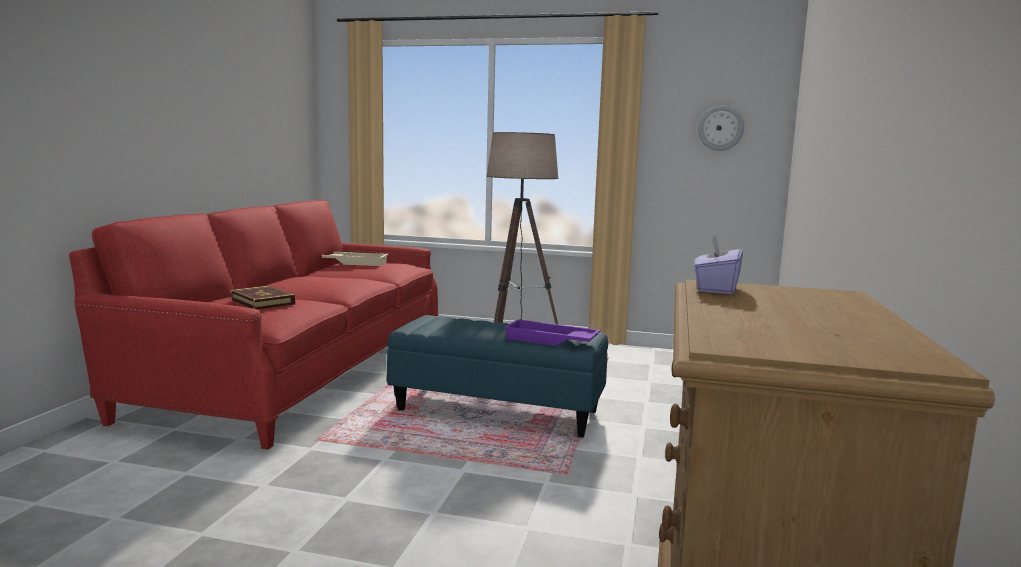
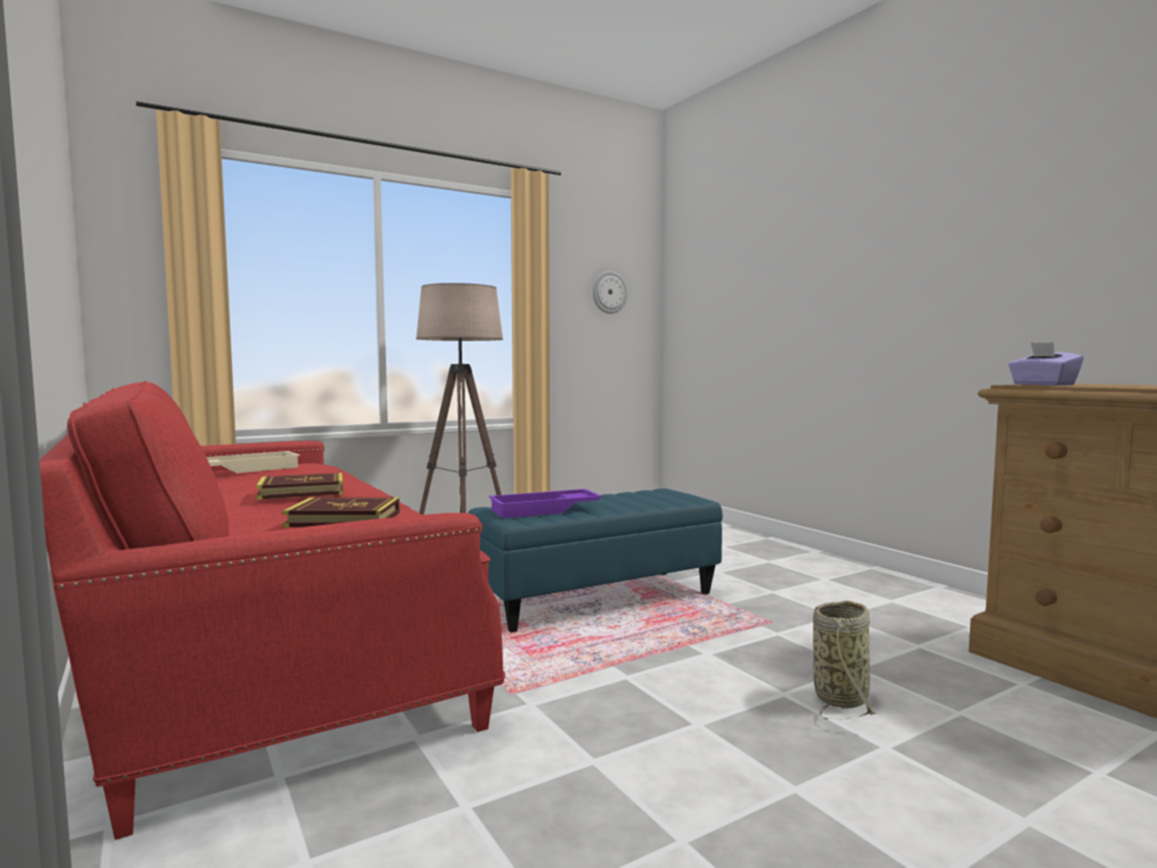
camera: 45 degrees left, 5 degrees down
(314, 282) = (302, 492): none -> book
(459, 534) = (841, 697): none -> basket
(550, 340) = (661, 500): purple tray -> purple tray (545, 510)

